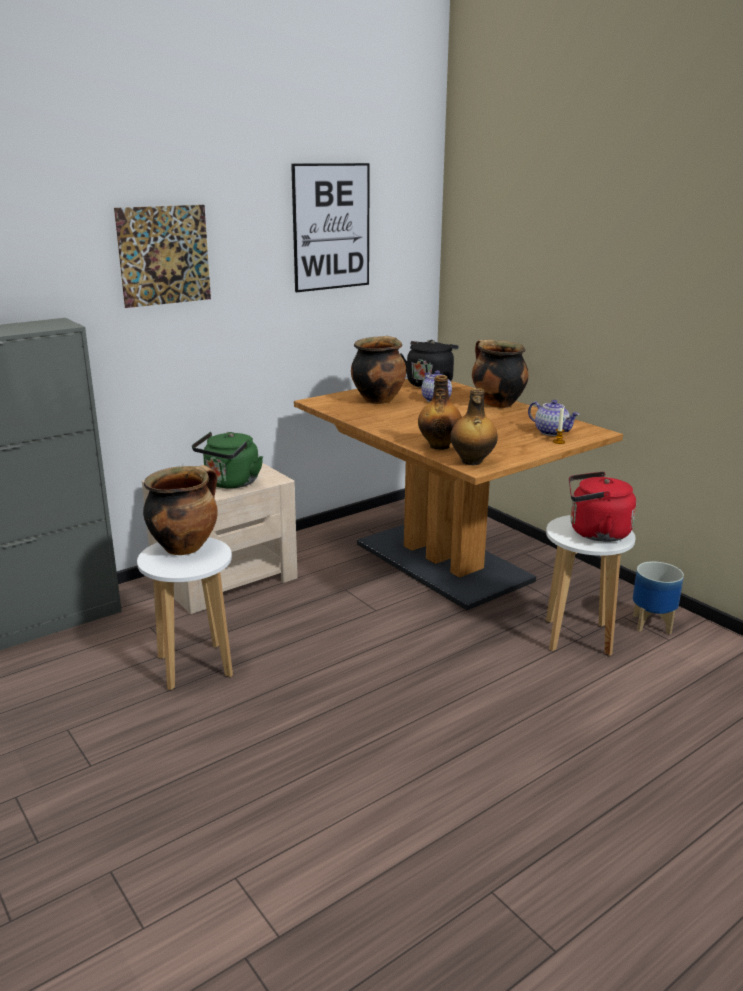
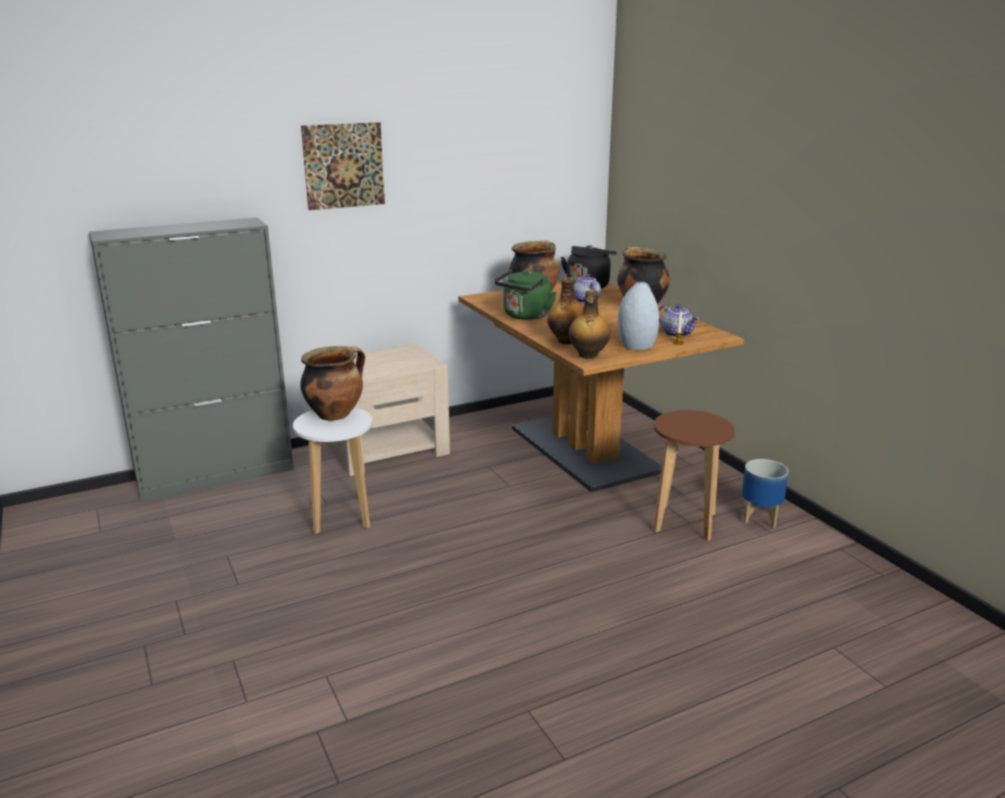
camera: 10 degrees right, 0 degrees up
(230, 483) = (392, 365): green kettle -> green kettle (525, 316)
(331, 227) = (499, 141): picture -> none
(516, 447) = (636, 345): none -> grey vase
(578, 638) = (684, 523): white stool -> brown stool
(595, 533) = (697, 426): red kettle -> none

